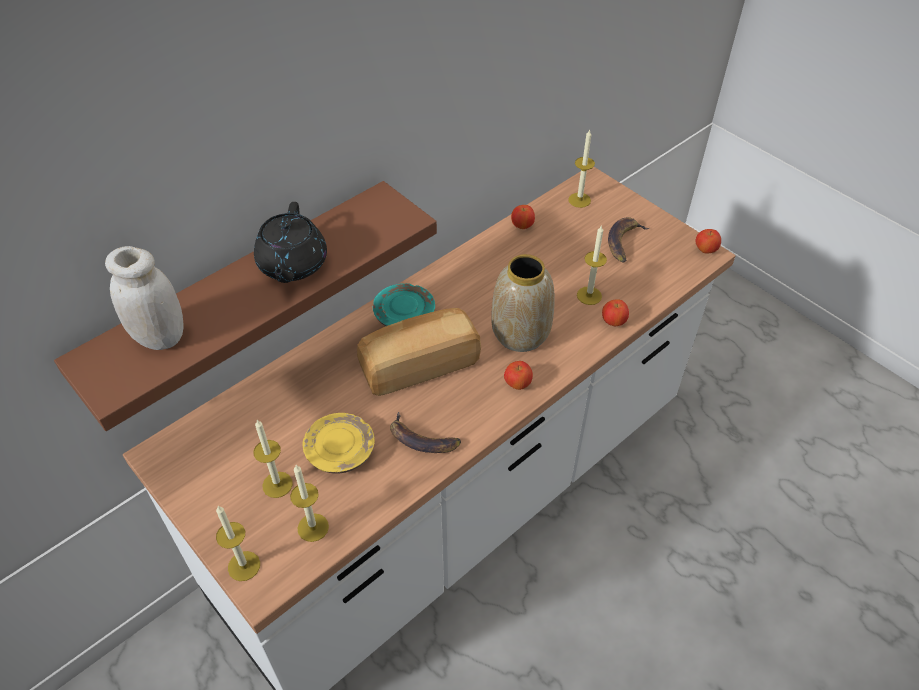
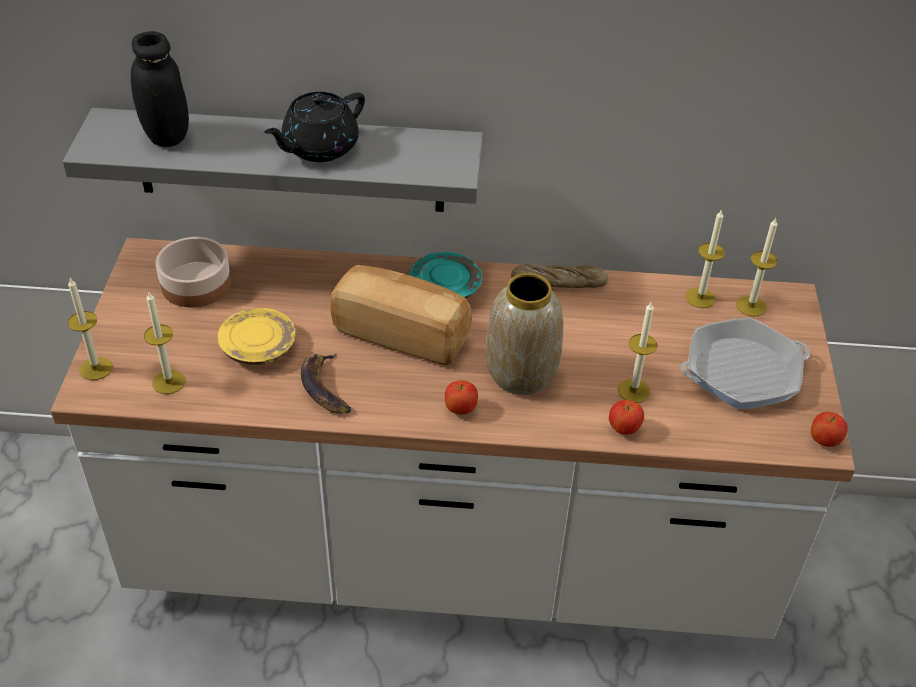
camera: 45 degrees right, 5 degrees down
(160, 337) = (166, 136): white jar -> black jar
(232, 444) = (196, 285): none -> bowl
(243, 294) = (290, 160): brown shelf -> grey shelf
(277, 484) = (187, 334): candle -> candle (700, 298)
(465, 261) = (558, 283): none -> bread
(522, 226) = (656, 290): apple -> none
(624, 242) = (742, 372): banana -> frying pan

